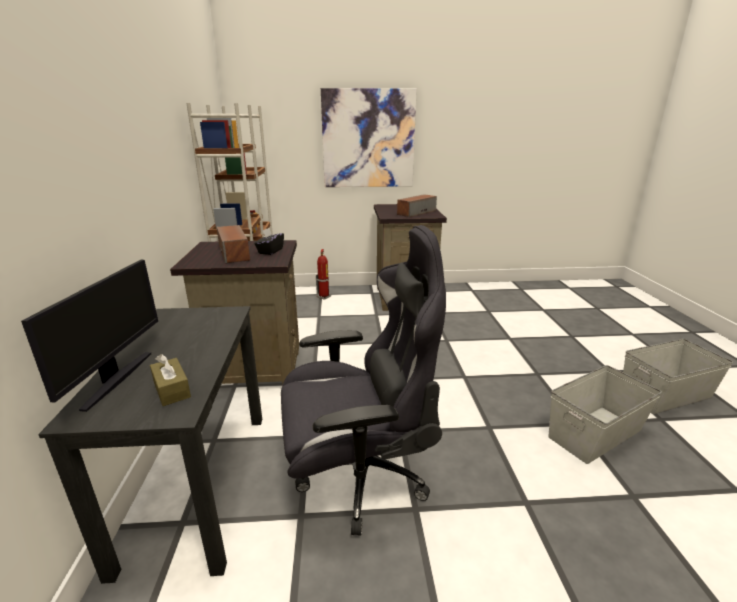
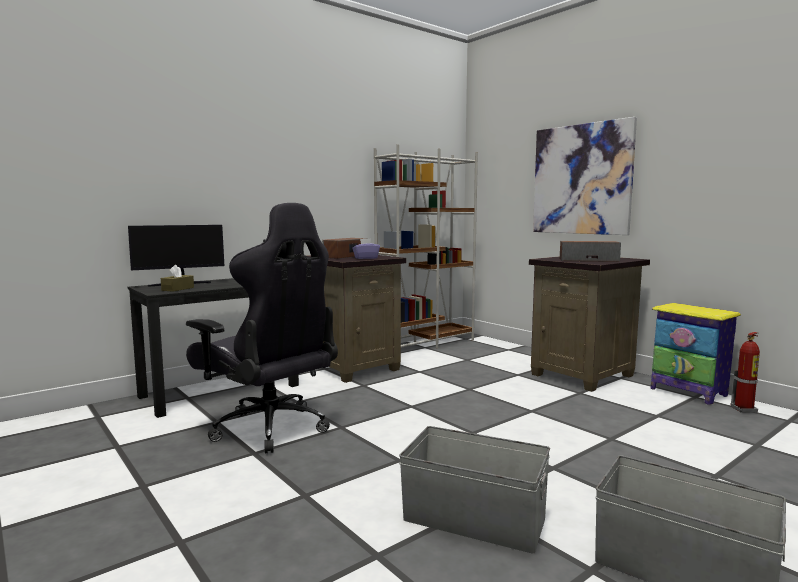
camera: 55 degrees right, 15 degrees down
(270, 251) = (366, 258): black tissue box -> purple tissue box
(324, 297) = (506, 351): fire extinguisher -> fire extinguisher (744, 409)
(466, 289) = (689, 393): none -> nightstand

